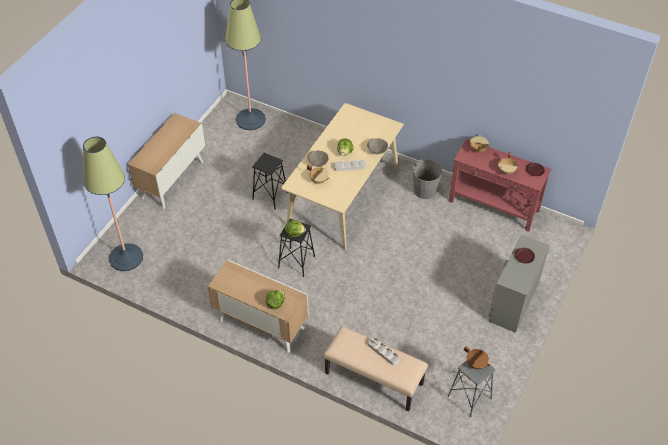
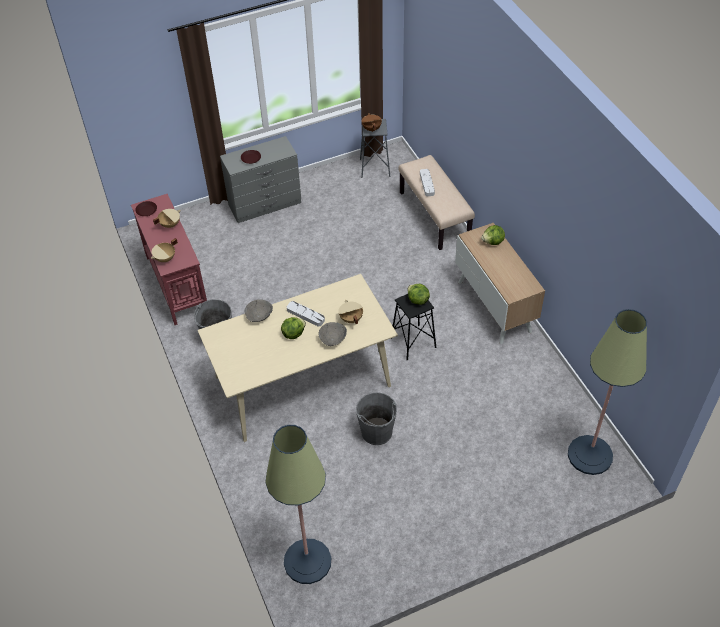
camera: 140 degrees left, 0 degrees up
(172, 179) = (473, 530): cabinet -> none
(270, 196) = (376, 432): black stool -> grey bucket

